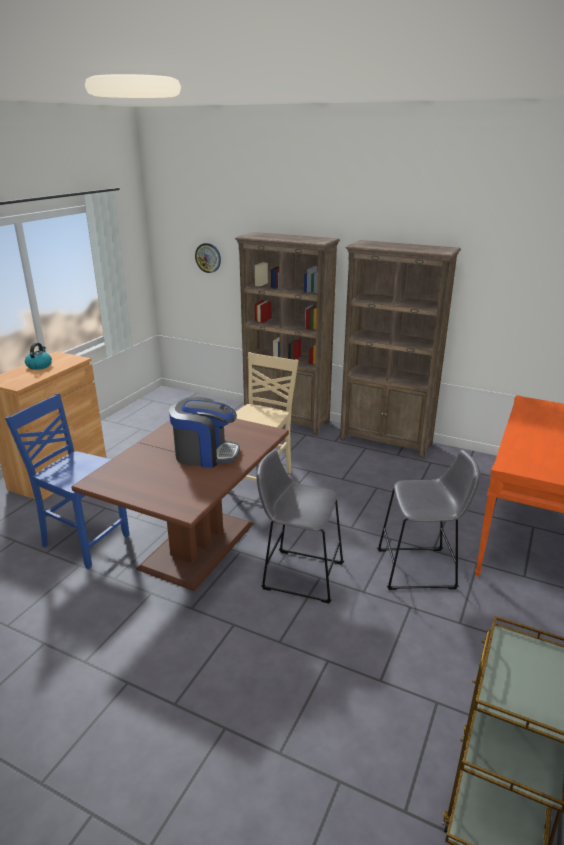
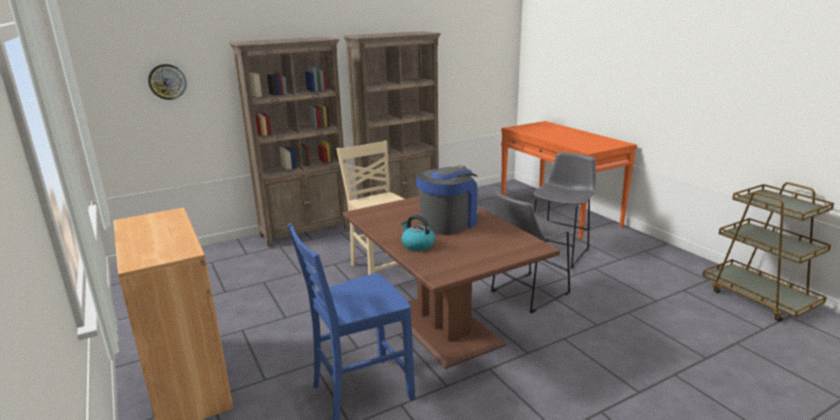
camera: 55 degrees left, 5 degrees down
(39, 365) = (144, 233): kettle -> kettle (417, 245)

